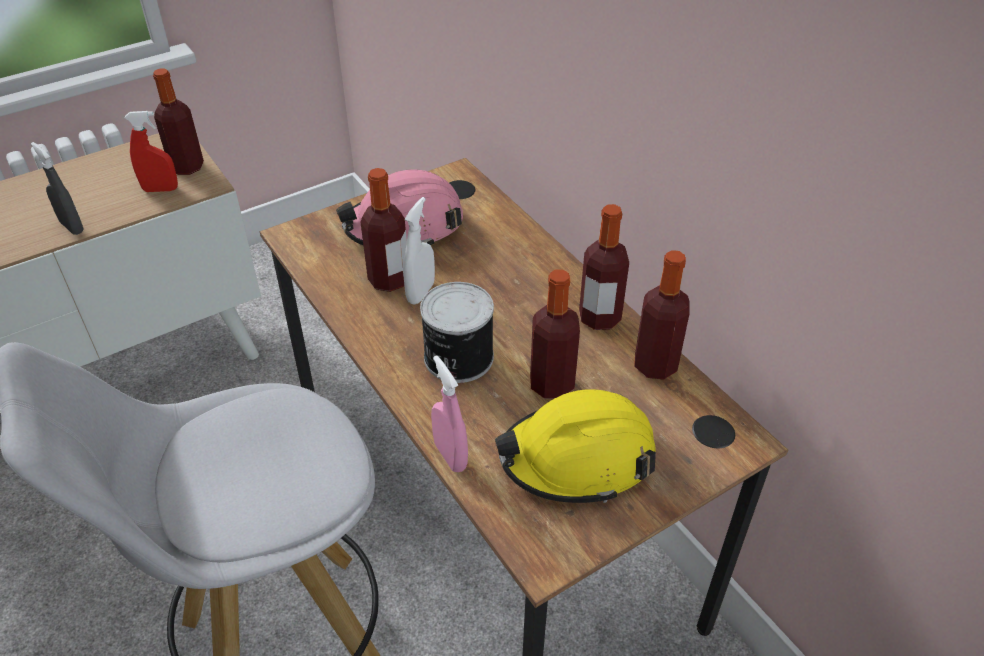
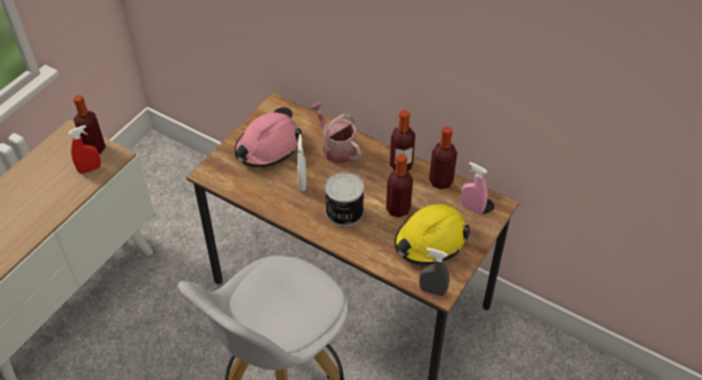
camera: 25 degrees left, 5 degrees up
(72, 227) = (53, 212): grey spray bottle -> grey spray bottle (432, 291)
(389, 280) = (280, 181): bottle -> none
(450, 456) = (372, 262): pink spray bottle -> pink spray bottle (472, 208)
(508, 259) = (336, 148): none -> watering can

